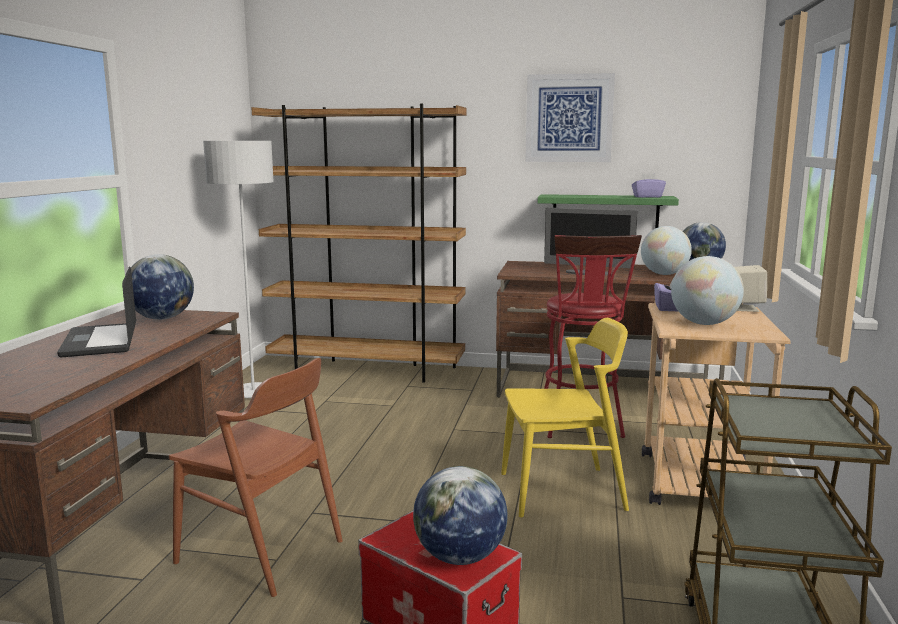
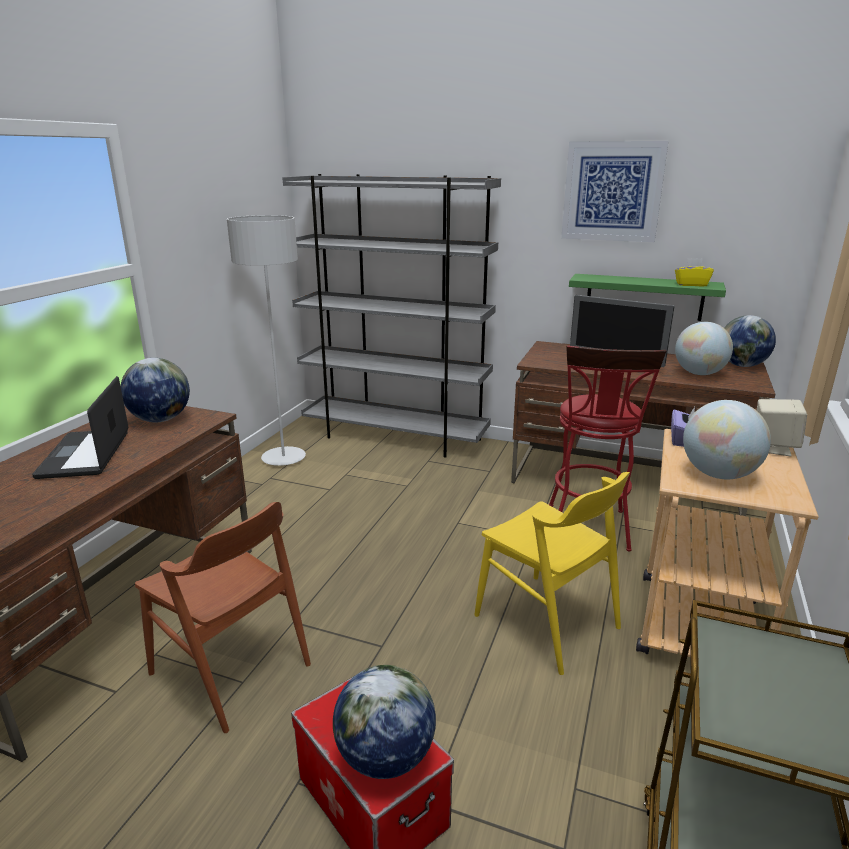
camera: 10 degrees right, 10 degrees up
(367, 370) = (395, 437): brown bookcase -> grey bookcase
(562, 491) = (547, 621): yellow chair -> yellow chair turned 45 degrees clockwise
(647, 197) = (691, 284): purple tissue box -> yellow tissue box

